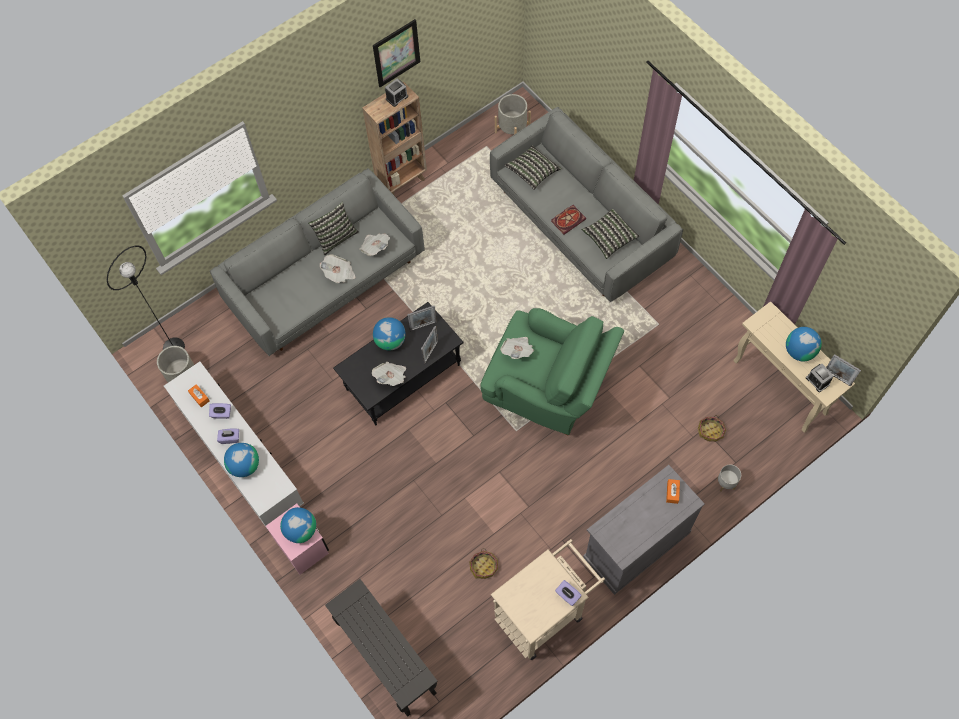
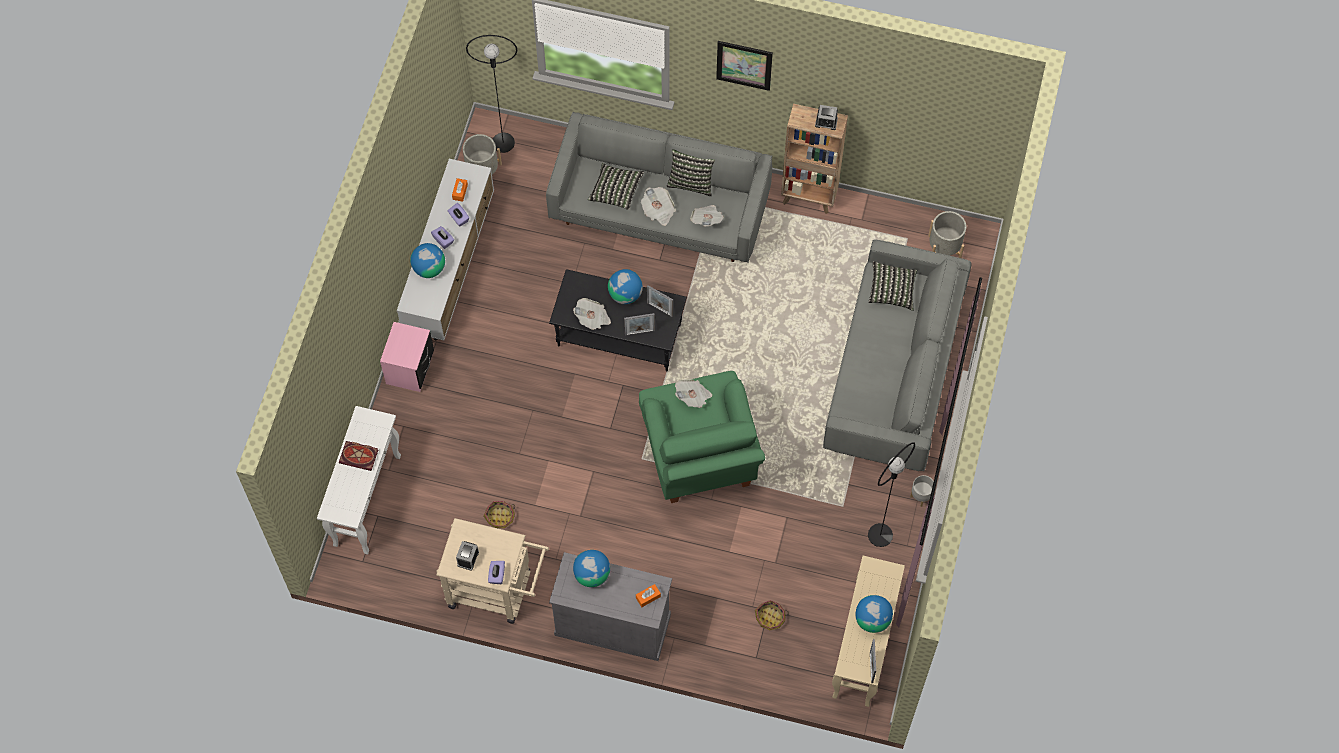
camera: 50 degrees right, 0 degrees up
(301, 530) = (410, 349): globe -> globe (592, 574)
(388, 659) = (367, 499): black console table -> white console table
(396, 53) = (850, 87): picture -> picture (744, 65)
(568, 219) = (866, 353): book -> book (360, 456)
(610, 237) = (878, 399): pillow -> pillow (616, 191)
(699, 316) = (880, 535): none -> black floor lamp
(726, 483) = (729, 662): grey planter -> grey planter (921, 497)
(817, 381) = (854, 652): alarm clock -> alarm clock (468, 558)

